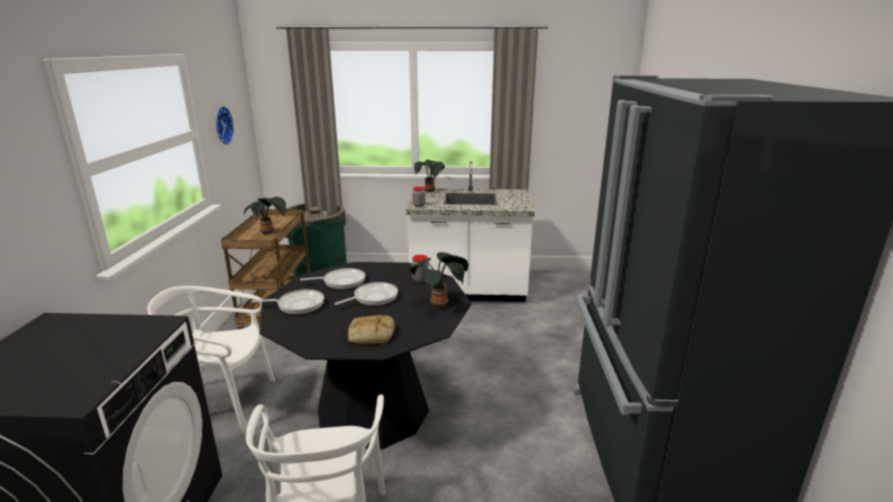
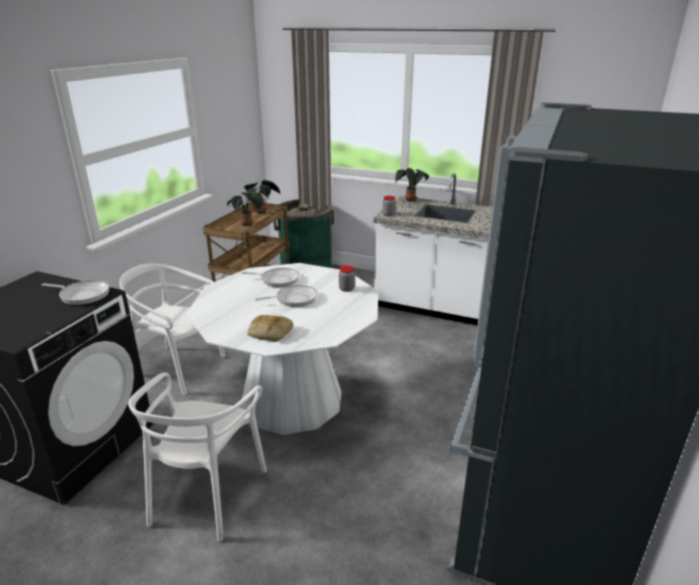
camera: 20 degrees right, 5 degrees up
(221, 125) = (223, 122): wall clock -> none
(298, 305) = (229, 295): frying pan -> frying pan (82, 295)
(373, 409) = (292, 399): black dining table -> white dining table
(441, 304) = (348, 316): potted plant -> potted plant (262, 212)

